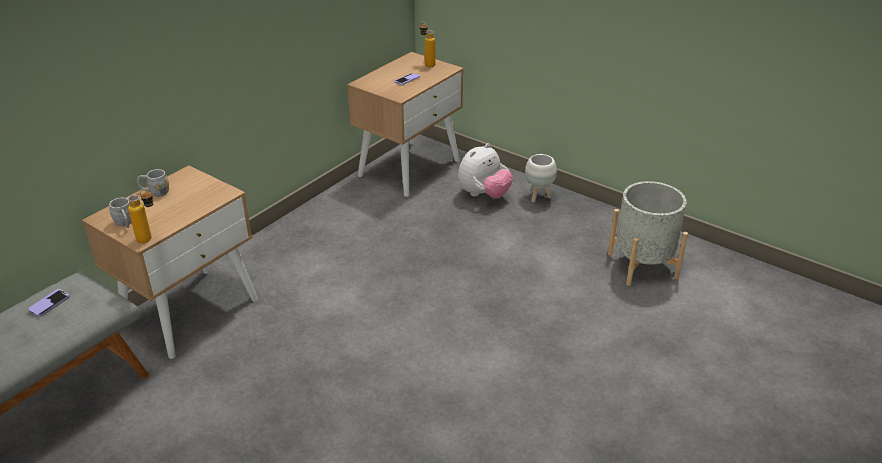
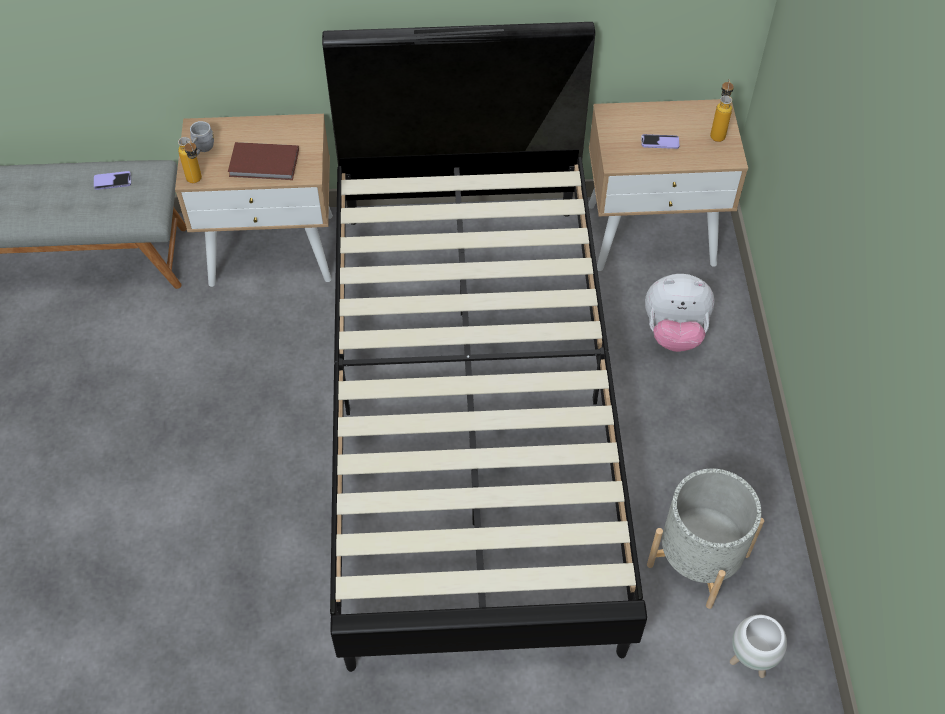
camera: 50 degrees right, 20 degrees up
(155, 192) = (262, 128): grey mug -> none
(187, 205) = (264, 164): none -> brown book
(440, 292) = (472, 409): none -> black bed
(538, 197) = (726, 384): white planter -> white planter (750, 661)

